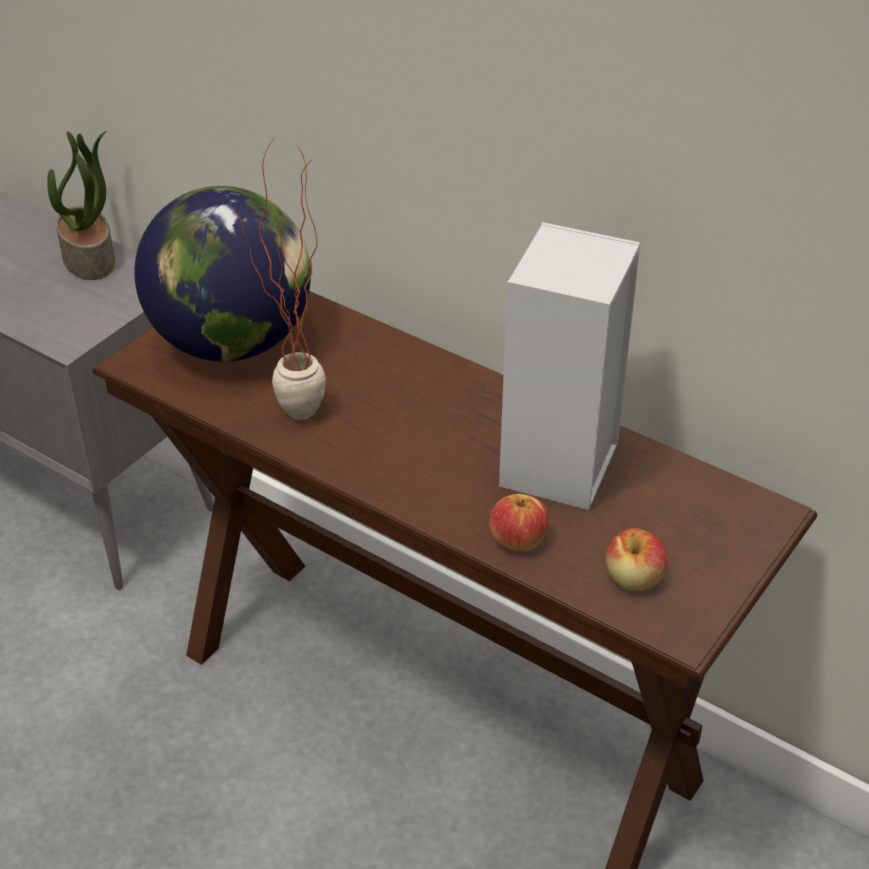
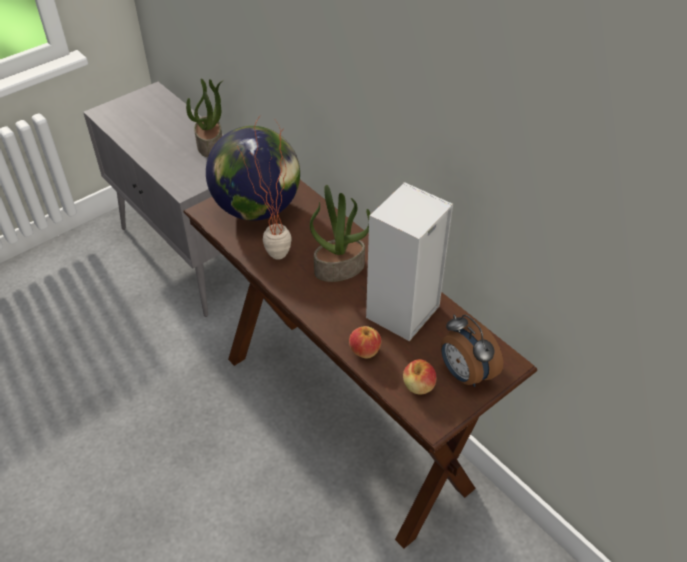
camera: 15 degrees right, 5 degrees up
(420, 414) = (339, 268): none -> potted plant
(704, 544) = (465, 374): none -> alarm clock

